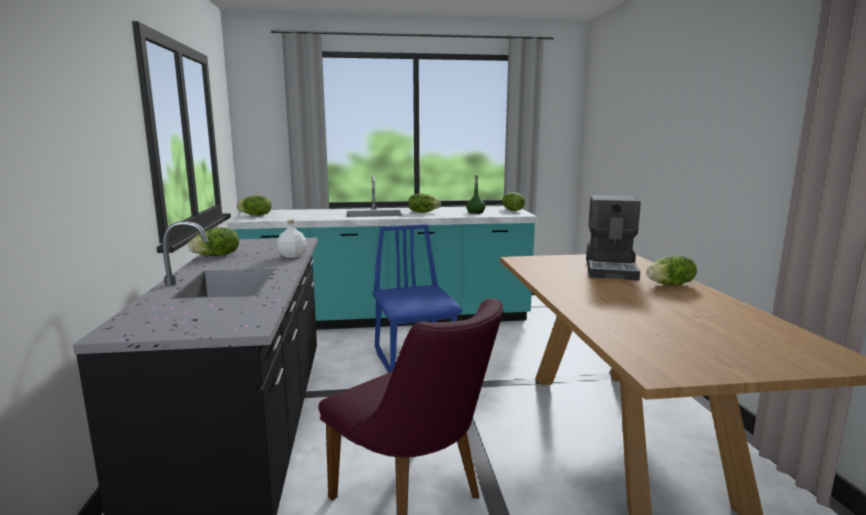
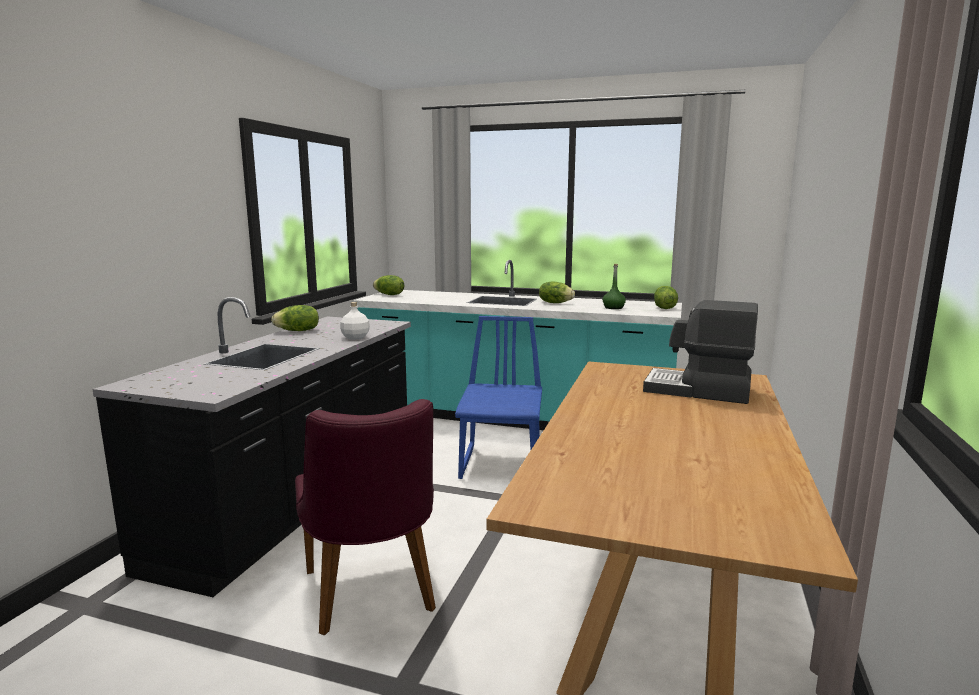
camera: 25 degrees right, 0 degrees up
(611, 268) = (698, 390): coffee machine -> coffee machine turned 75 degrees clockwise
(670, 284) = (739, 419): lettuce -> none

